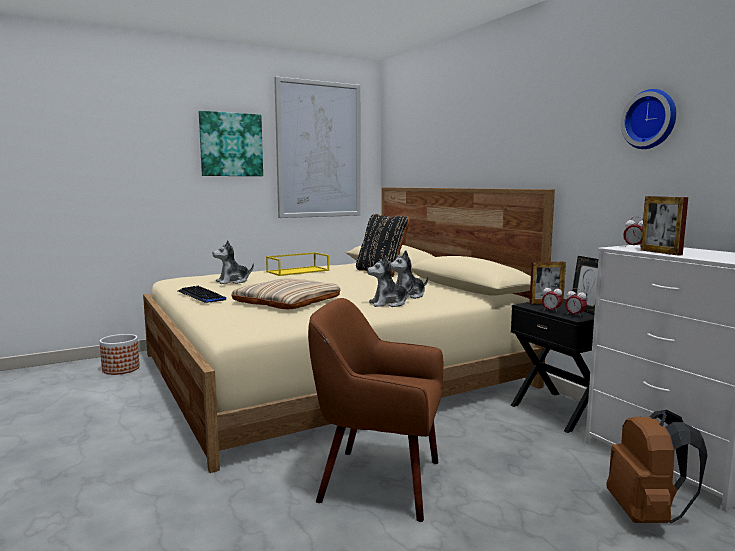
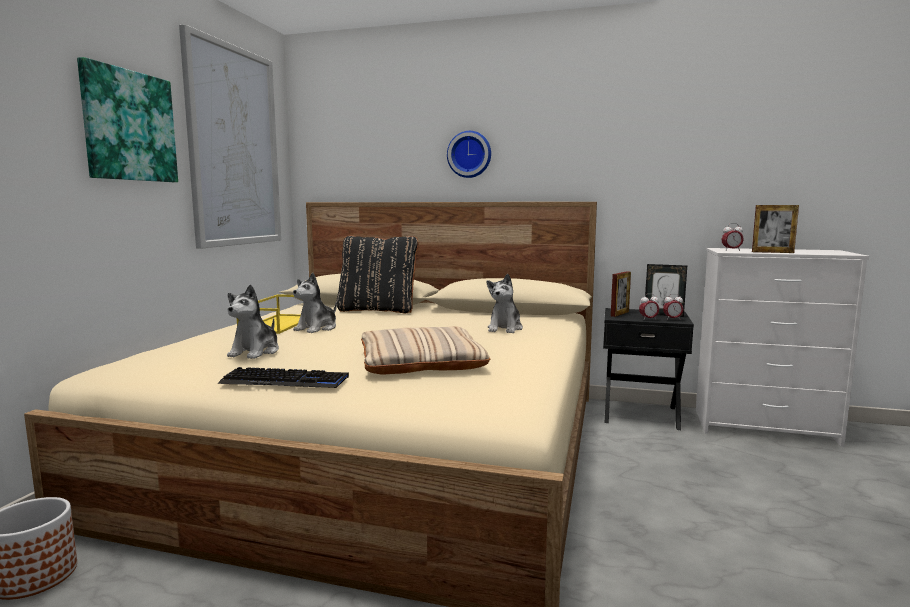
camera: 45 degrees left, 0 degrees up
(378, 481) = (689, 537): brown armchair -> none
(388, 304) = (523, 340): plush toy -> plush toy (317, 328)
(647, 515) = (834, 468): brown backpack -> none
(651, 119) = (701, 139): wall clock -> wall clock (469, 154)

